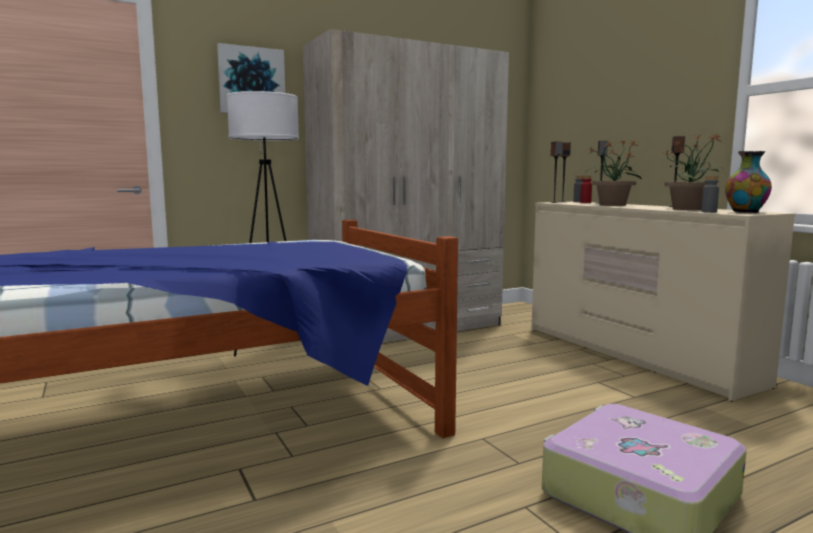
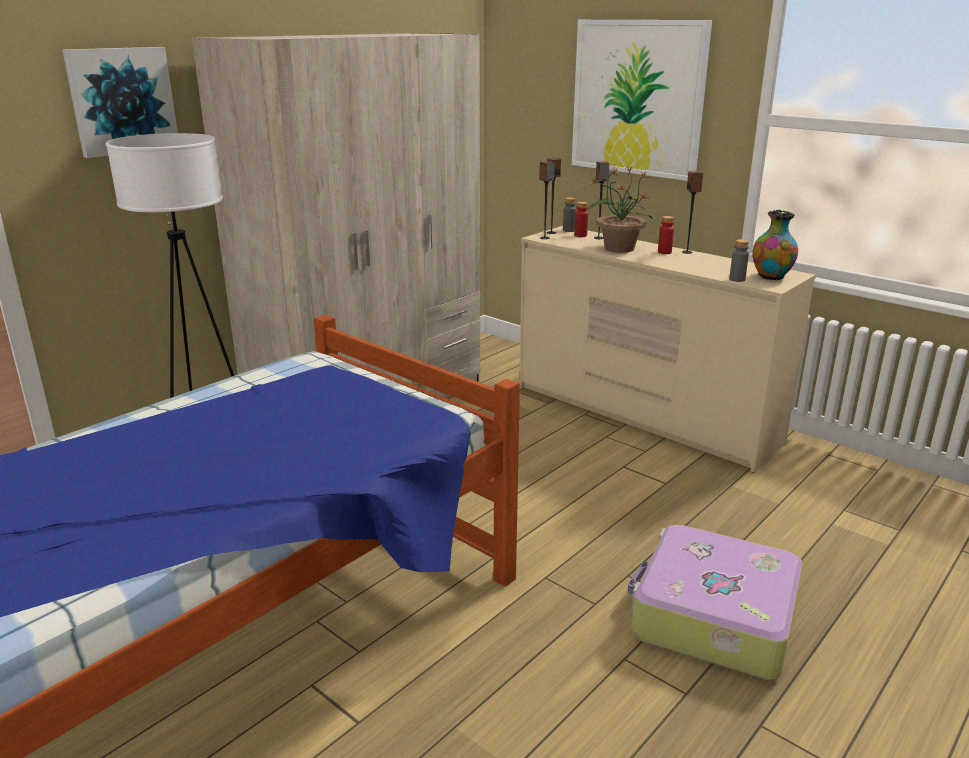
camera: 20 degrees left, 15 degrees up
(637, 96) = (637, 98): none -> picture
(652, 206) = (664, 252): none -> red bottle
(689, 209) = (710, 265): potted plant -> none

